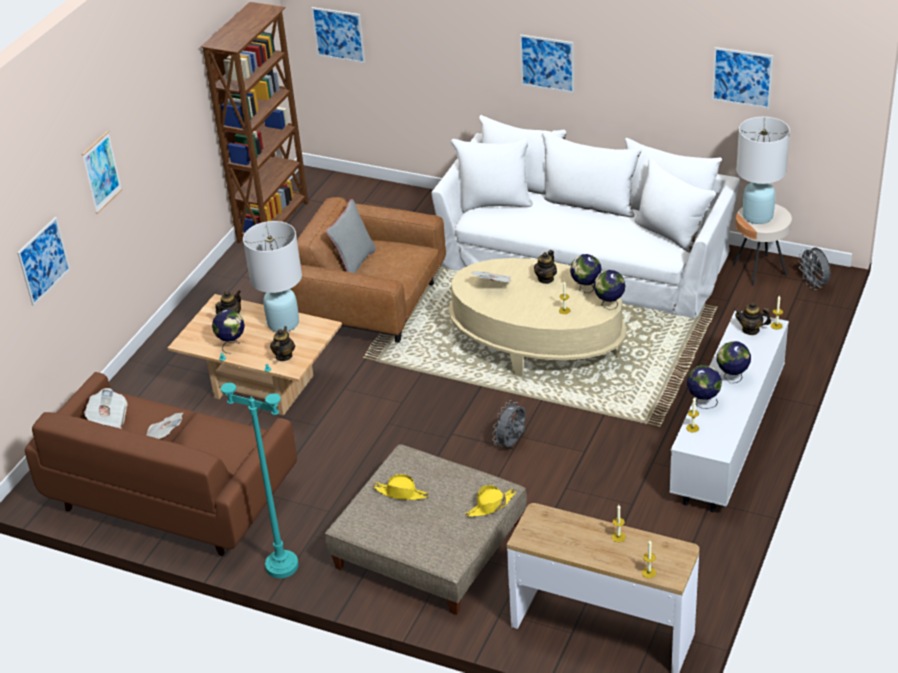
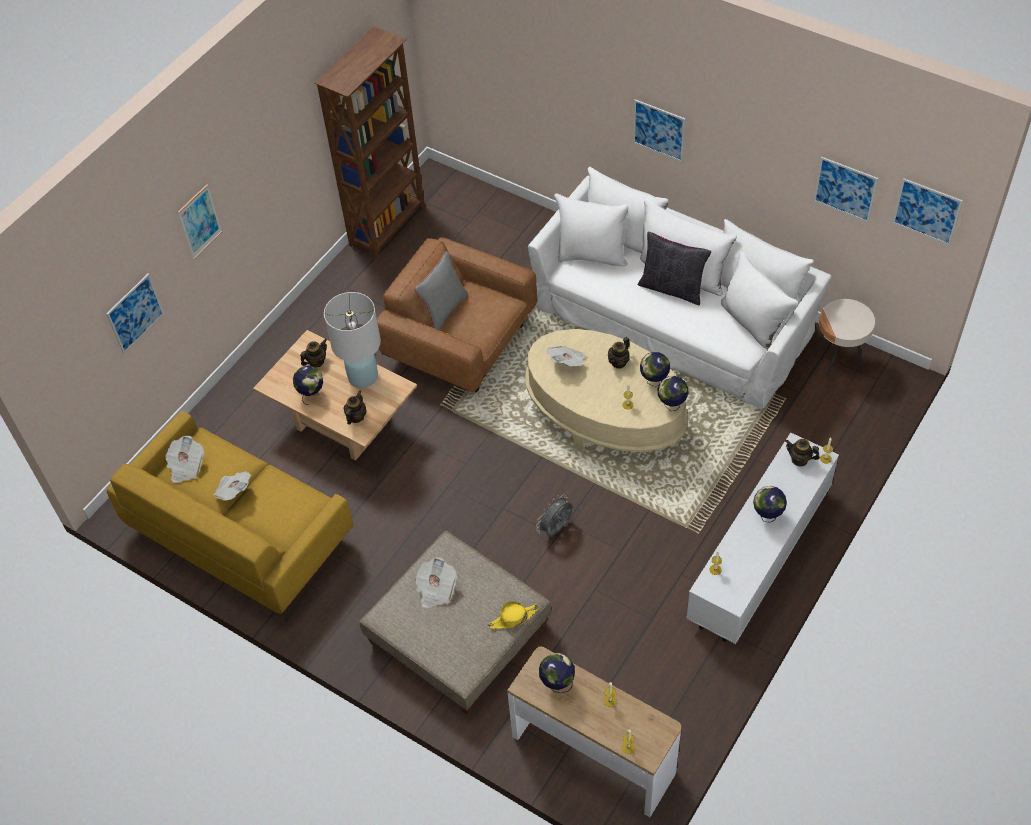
camera: 10 degrees right, 15 degrees up
(171, 495) = (240, 534): brown sofa -> yellow sofa
(281, 566) = (323, 632): turquoise floor lamp -> none
(338, 34) = (463, 57): picture -> picture (927, 211)
(401, 493) = (435, 589): yellow hat -> newspaper
(583, 217) = (672, 288): none -> black pillow
(703, 402) = (732, 540): globe -> globe (557, 683)
(757, 216) = (841, 317): white table lamp -> none
(814, 284) = (887, 386): grey fan -> none

